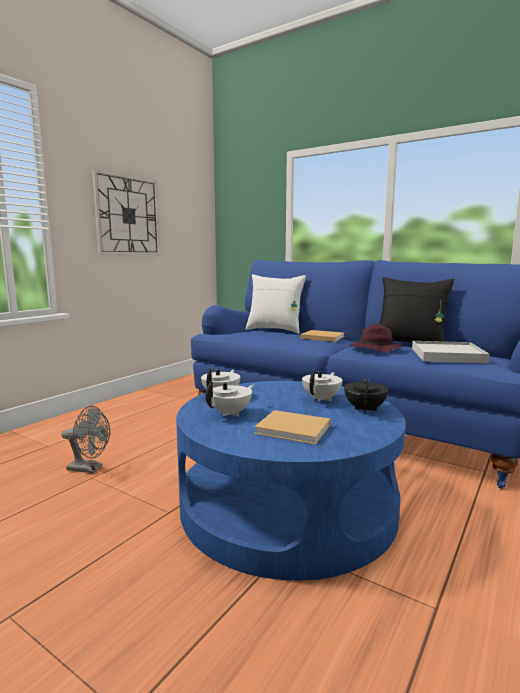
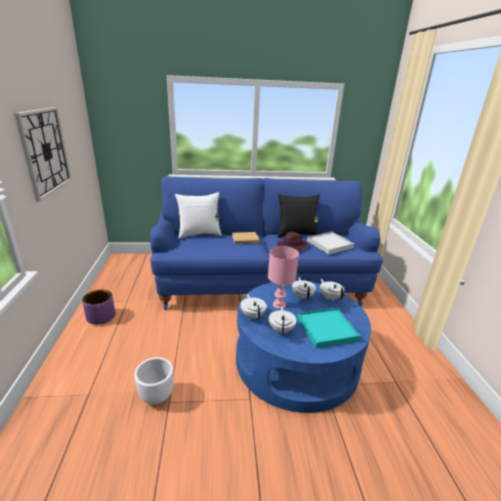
camera: 40 degrees left, 15 degrees up
(90, 468) = (156, 396): grey fan -> white planter
(140, 402) = (101, 317): none -> purple planter
(273, 397) = (279, 305): none -> pink table lamp
(295, 430) = (326, 329): beige book -> turquoise tray
(365, 409) = (330, 297): black teapot -> white teapot

